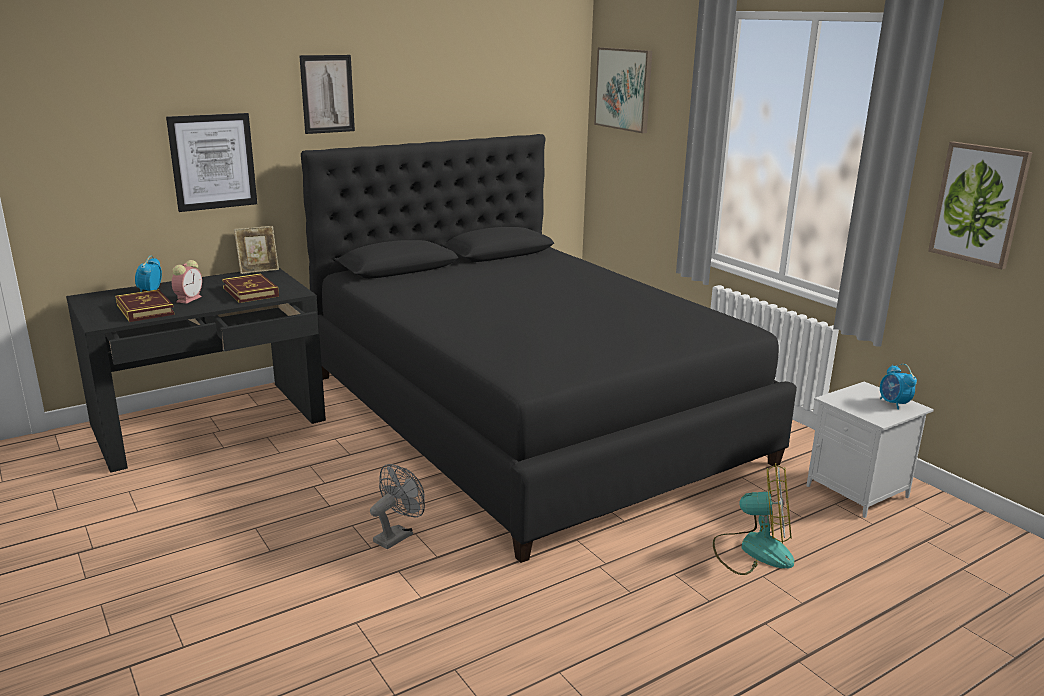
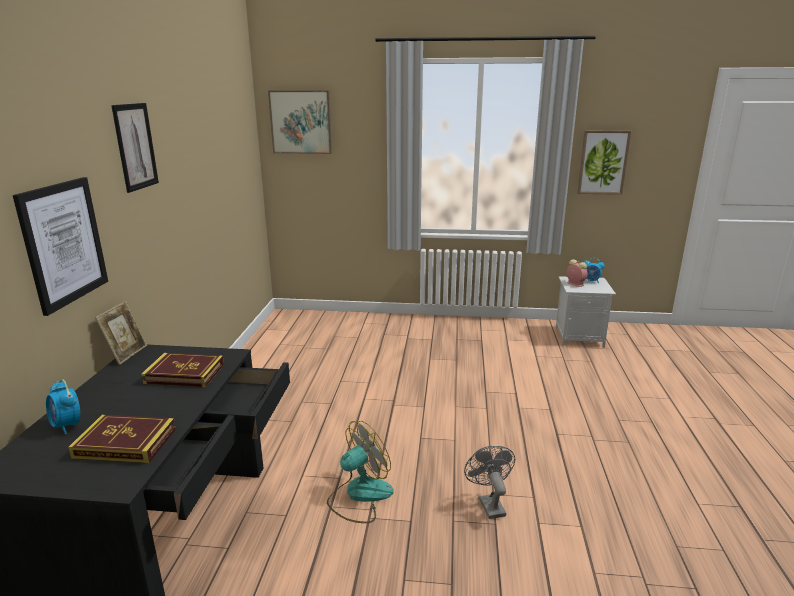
camera: 50 degrees left, 0 degrees up
(189, 299) = (141, 409): alarm clock -> alarm clock (574, 284)
(527, 416) = (383, 383): black bed -> none
(753, 550) = (612, 387): fan -> fan (359, 495)

